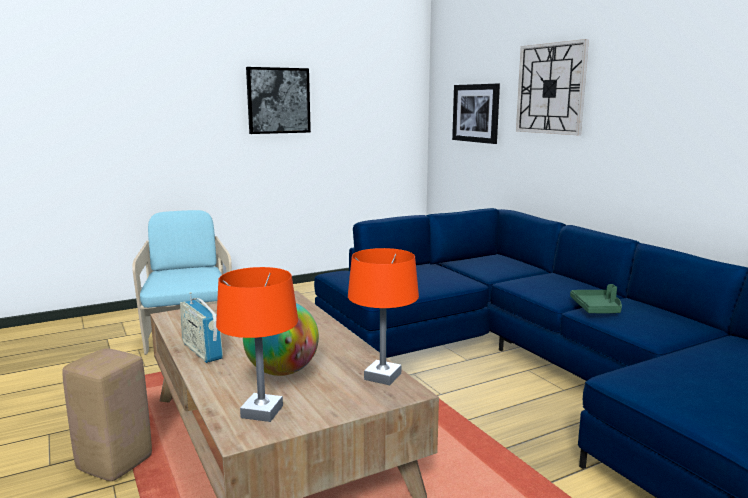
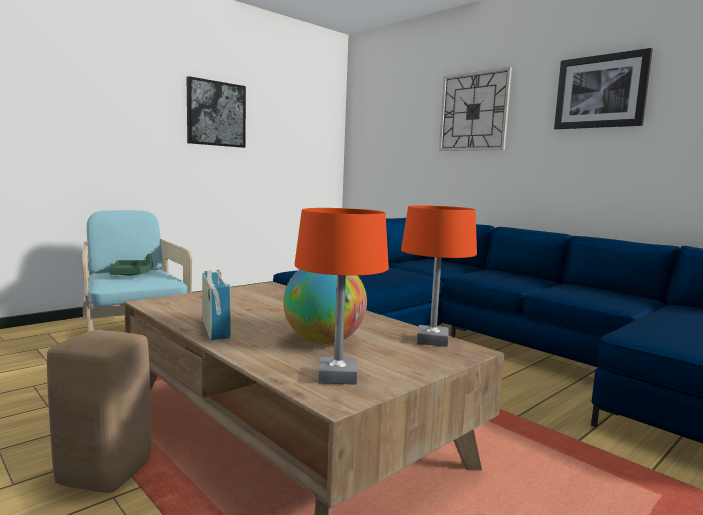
camera: 15 degrees left, 5 degrees down
(202, 351) = (215, 329): radio -> radio turned 150 degrees counterclockwise
(476, 113) = (396, 138): picture -> picture (600, 91)
(597, 309) = (553, 290): green tray -> green tray (132, 274)

